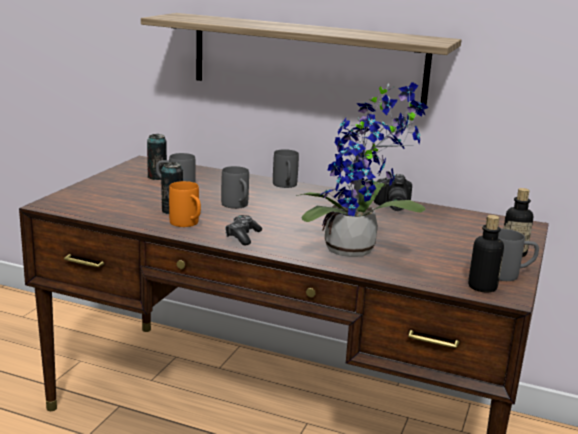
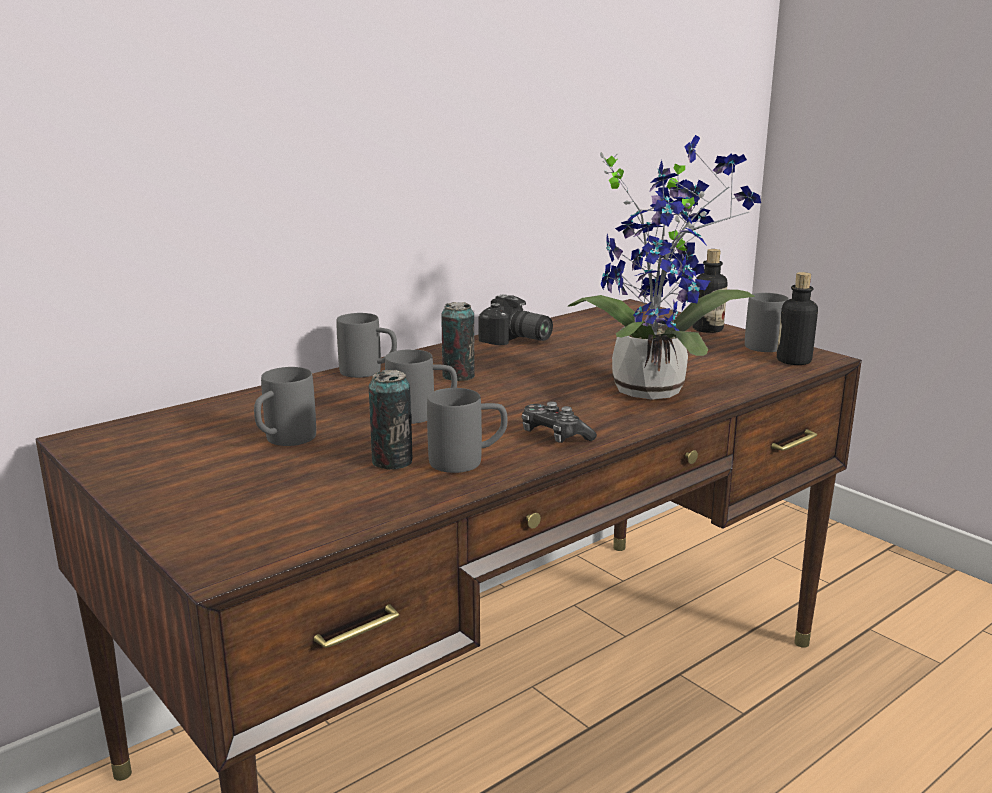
camera: 60 degrees left, 0 degrees up
(157, 177) = (198, 444): can -> can (458, 376)
(187, 224) = (468, 461): orange mug -> grey mug
(307, 59) = (337, 158): shelf -> none

